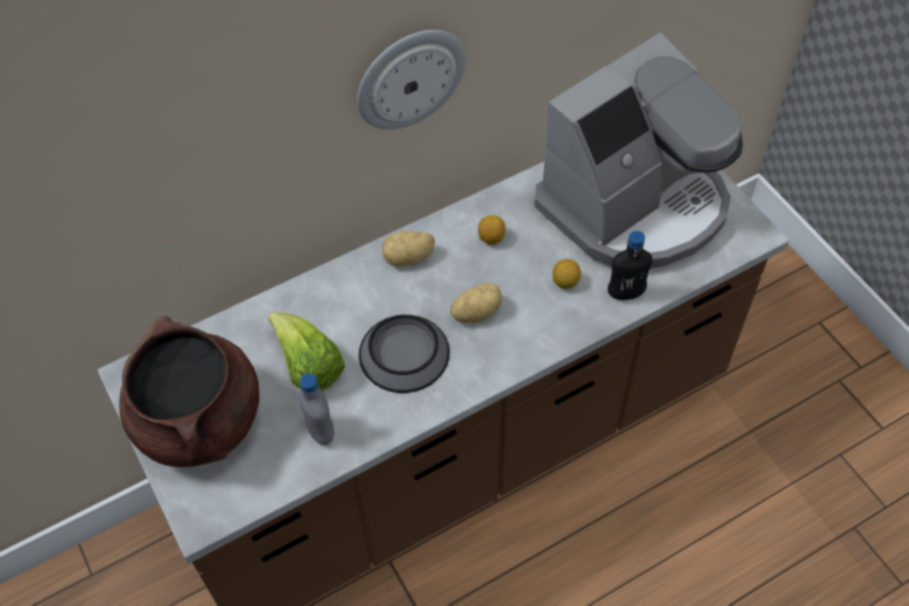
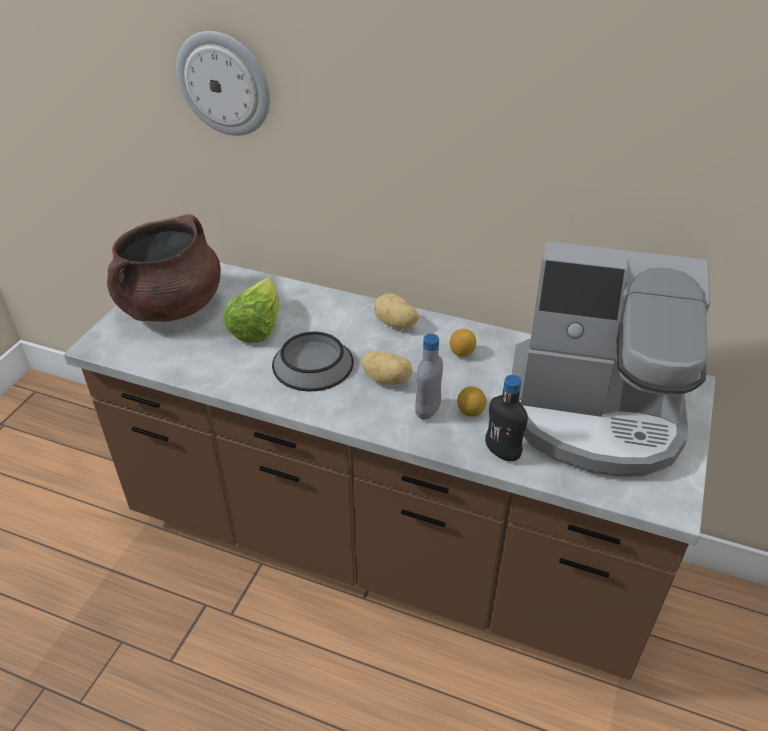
camera: 50 degrees right, 15 degrees down
(321, 431) = (210, 359): grey bottle -> grey bottle (427, 410)
(409, 78) = (453, 157): wall clock -> wall clock (224, 83)

